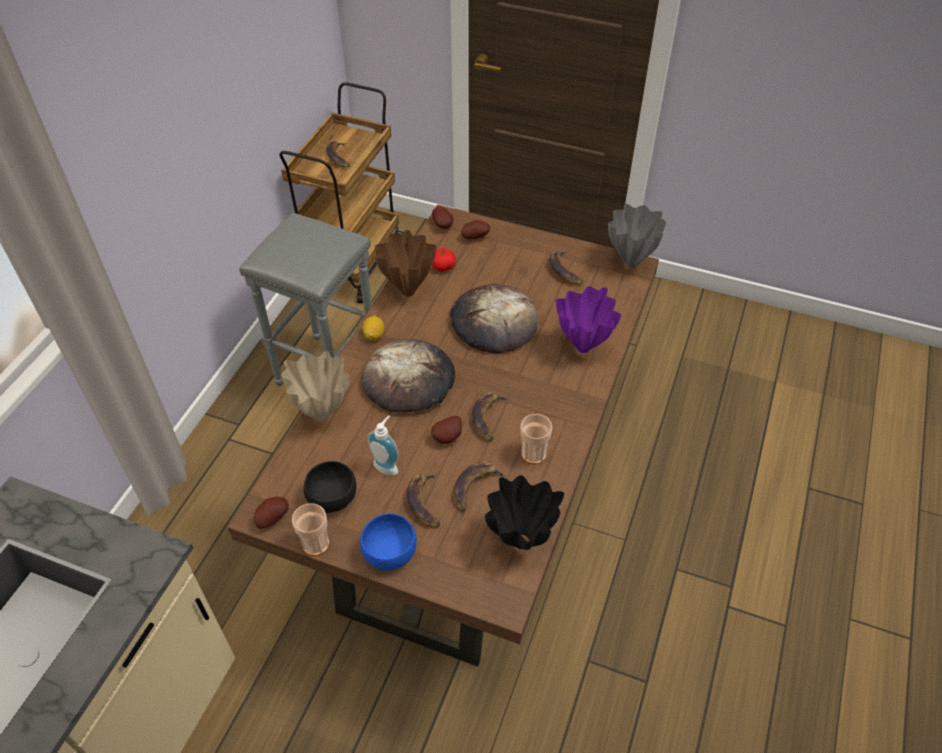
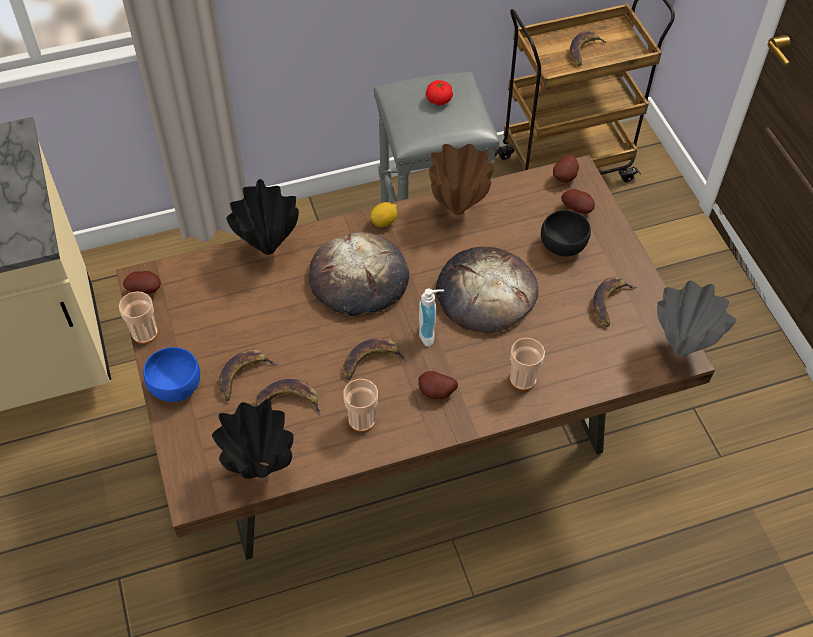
camera: 50 degrees right, 5 degrees up
(323, 416) = (268, 250): beige vase -> black vase
(332, 498) = (194, 313): black bowl -> black bowl (562, 246)
(387, 465) = (257, 326): soap dispenser -> soap dispenser (430, 334)
(443, 266) = (514, 212): tomato -> tomato (439, 100)
(448, 438) = (323, 348): potato -> potato (436, 394)
(582, 348) = (523, 379): purple vase -> cup

